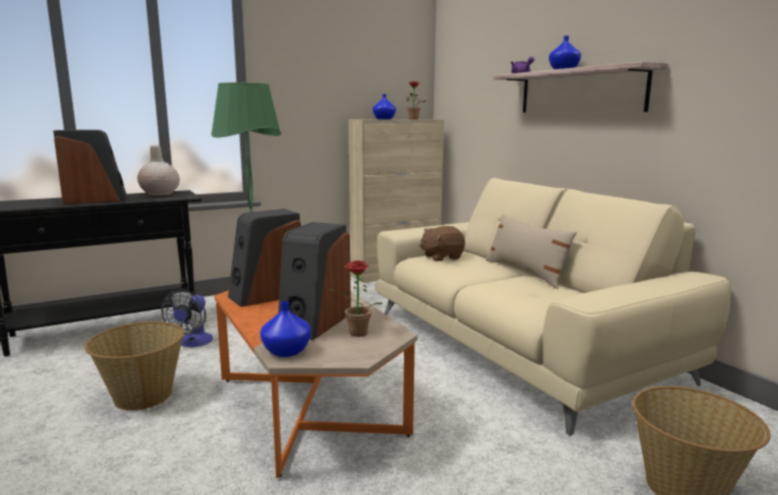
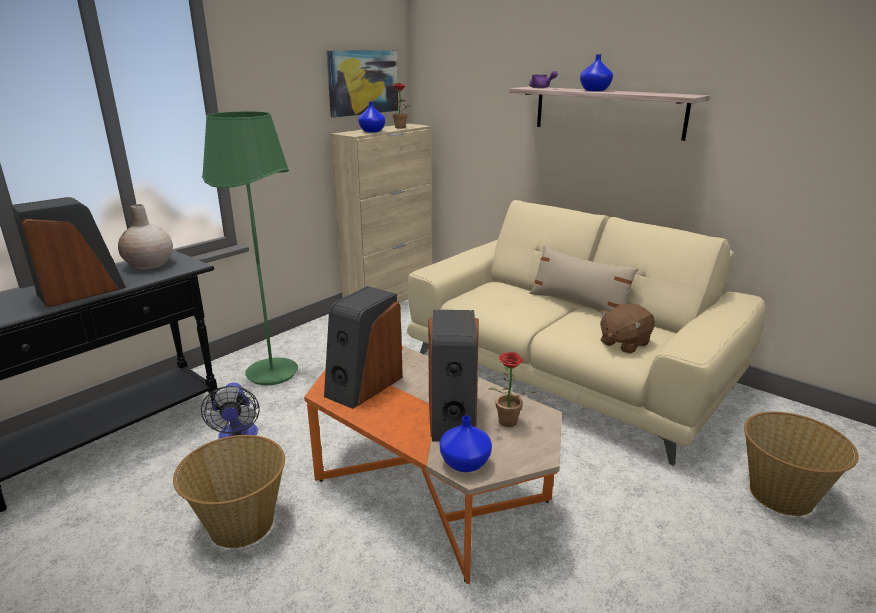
camera: 20 degrees left, 10 degrees up
(384, 80) = (363, 82): none -> picture
(441, 257) = (483, 294): brown plush toy -> brown plush toy (624, 343)

